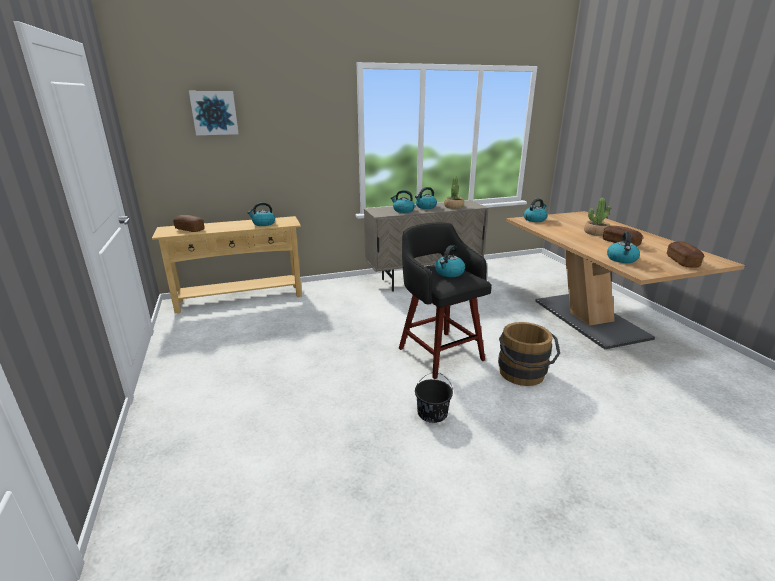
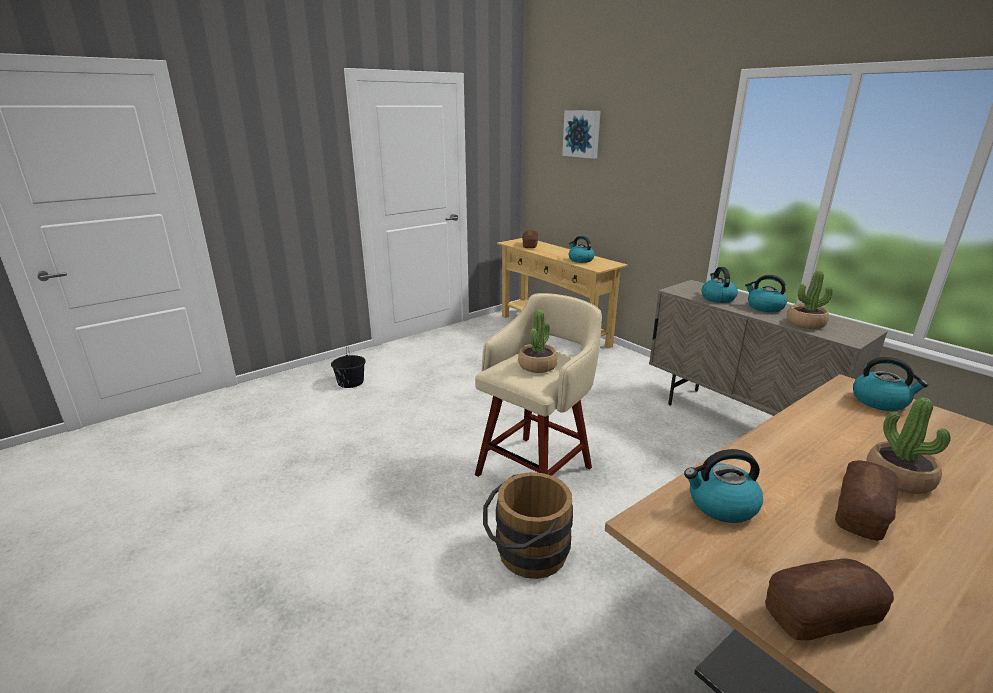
camera: 70 degrees right, 0 degrees up
(432, 413) = (409, 483): black bucket -> black bucket (350, 382)
(439, 352) = (536, 469): black stool -> beige stool
(449, 273) = (537, 366): kettle -> potted plant

